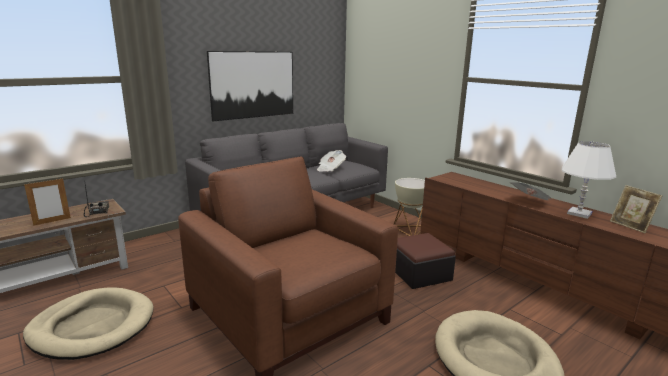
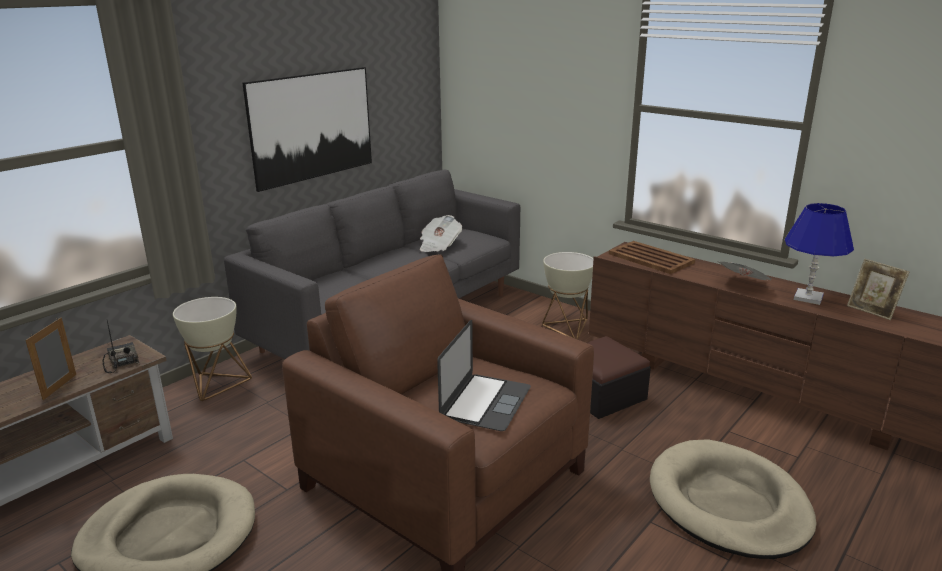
camera: 10 degrees left, 5 degrees up
(52, 221) = (60, 387): picture frame -> picture frame turned 150 degrees clockwise
(171, 239) = (218, 384): none -> planter
(308, 256) = (485, 402): none -> laptop
(466, 182) = (651, 258): none -> brown tray
(579, 213) = (808, 297): white table lamp -> blue table lamp

